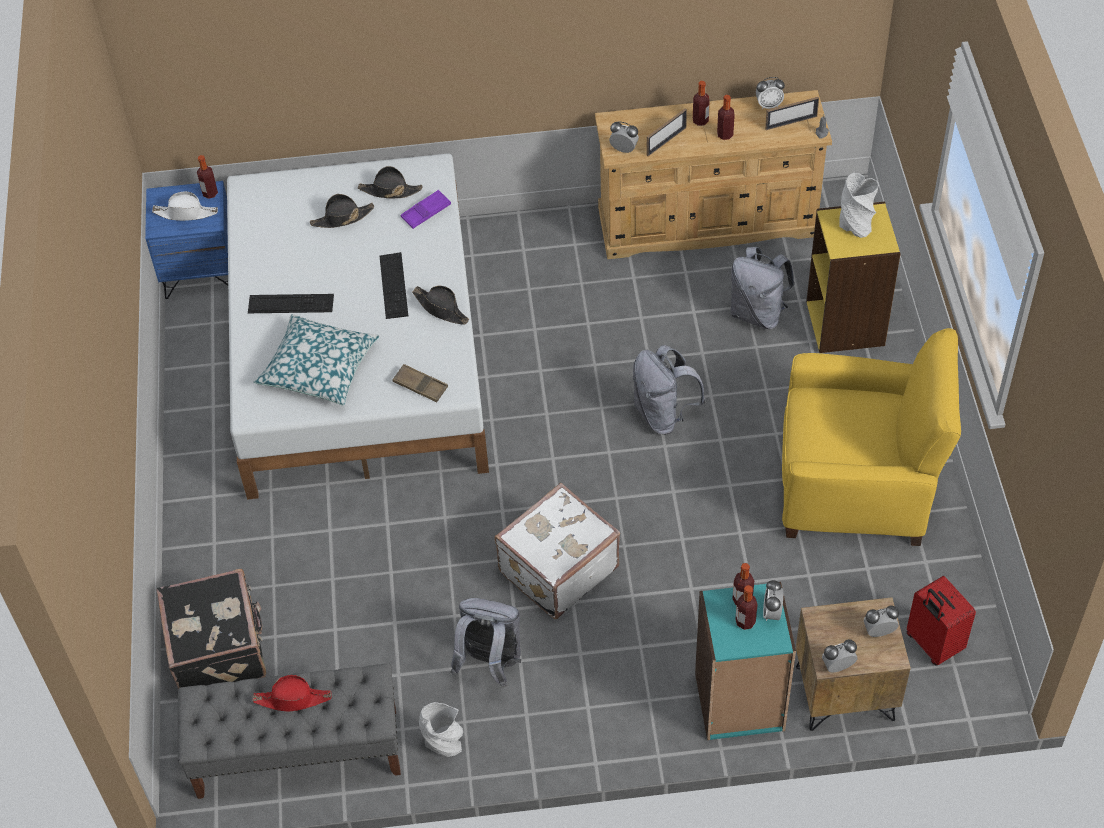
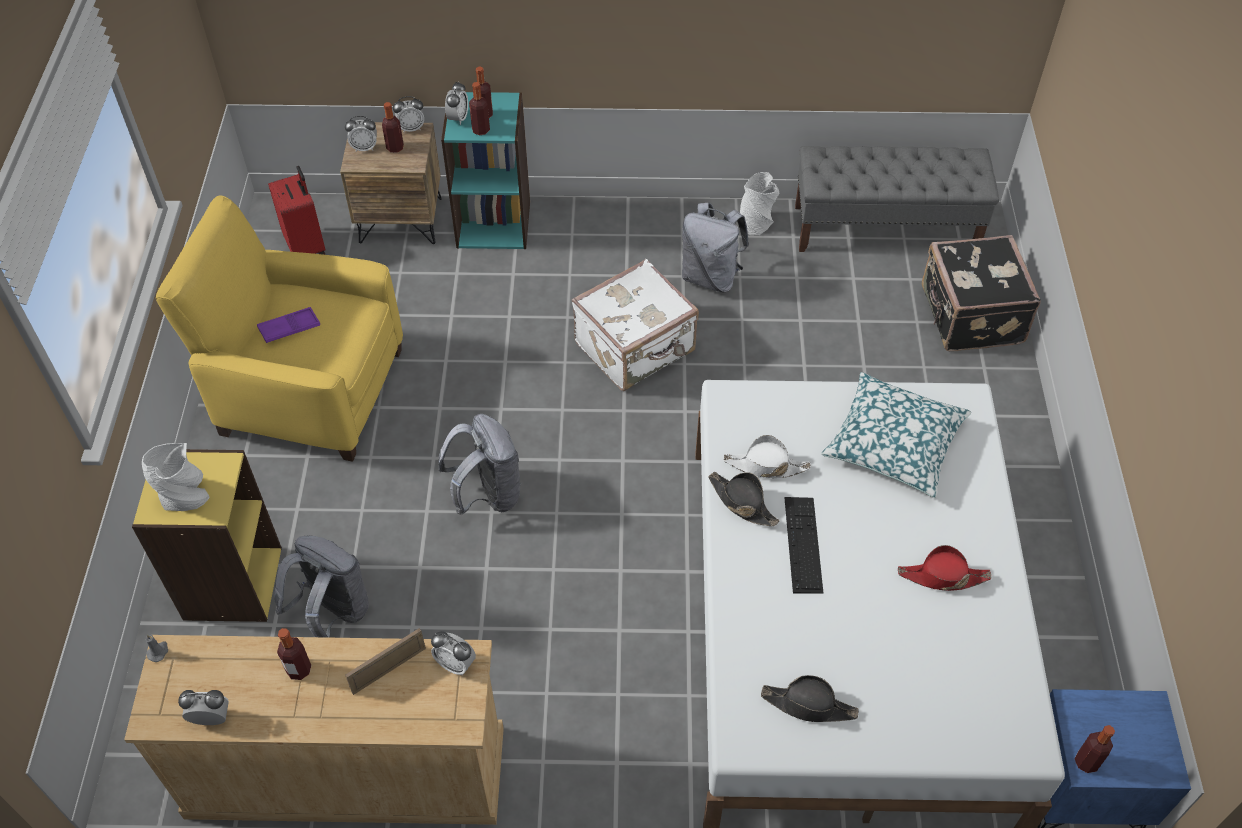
camera: 175 degrees left, 0 degrees up
(186, 213) = (1115, 728): white hat -> white hat (765, 466)
(291, 304) = (938, 535): keyboard -> none
(293, 699) = (892, 173): red hat -> red hat (942, 576)
(342, 218) = (878, 665): black hat -> none
(420, 386) = (771, 407): brown tray -> none
(426, 212) = (756, 658): purple tray -> purple tray (289, 328)
(700, 121) = (325, 703): bottle -> bottle (395, 147)
(791, 122) = (193, 678): picture frame -> none

